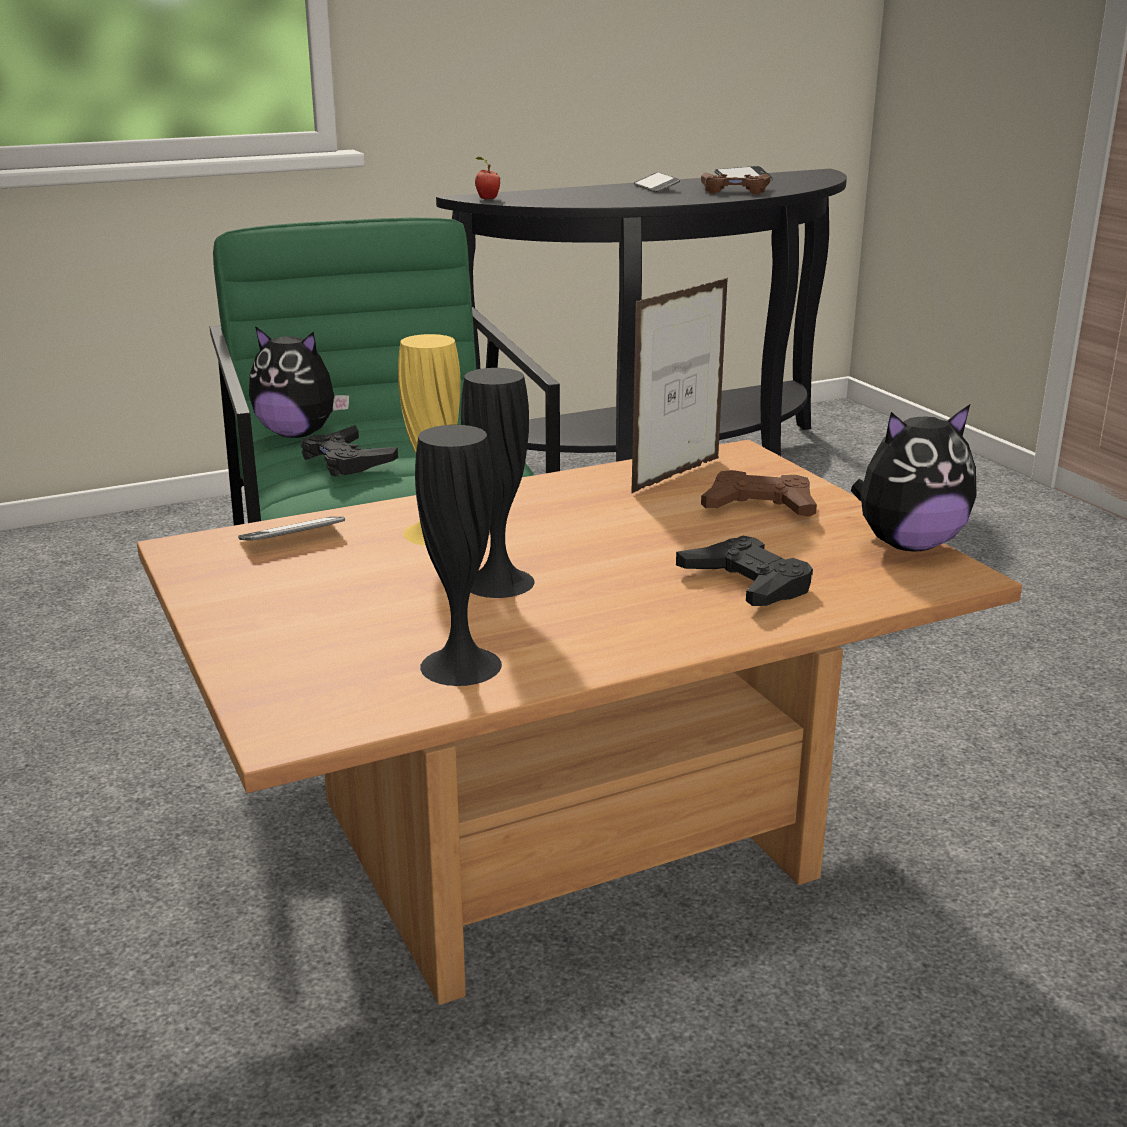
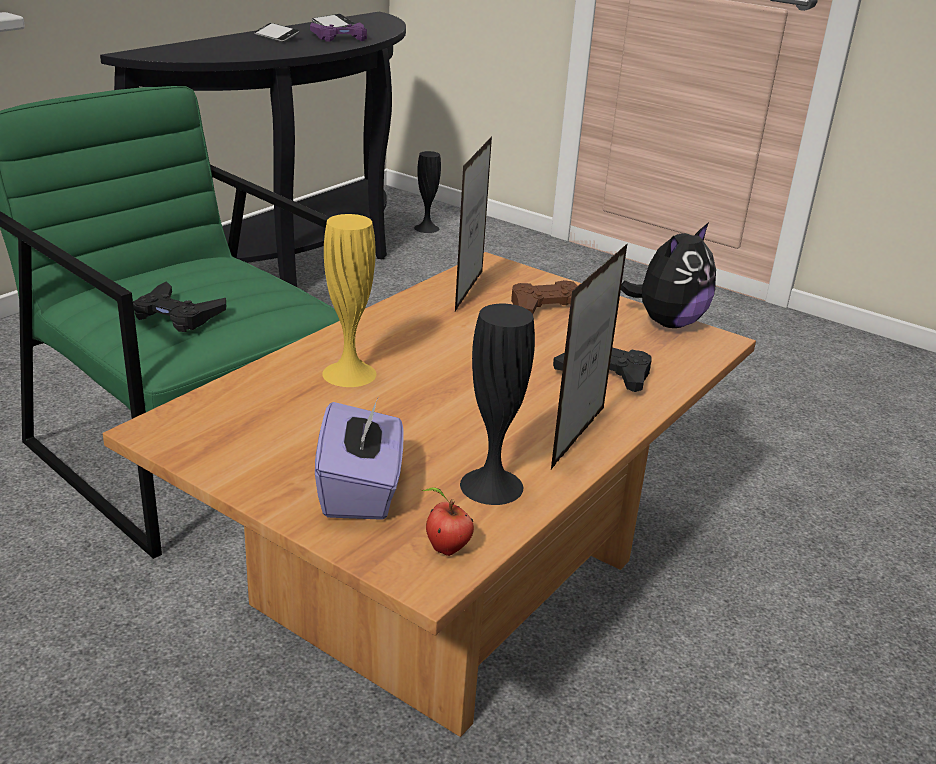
camera: 30 degrees left, 5 degrees up
(292, 537) = (239, 401): phone -> none
(298, 434) = (99, 294): plush toy -> none
(314, 639) = (361, 491): none -> purple tissue box
(487, 199) = (151, 55): apple -> apple (445, 549)
(498, 582) = (442, 408): black vase -> black vase (426, 228)
(627, 640) = (578, 437): none -> picture frame
(734, 190) = (340, 37): brown game controller -> purple game controller

